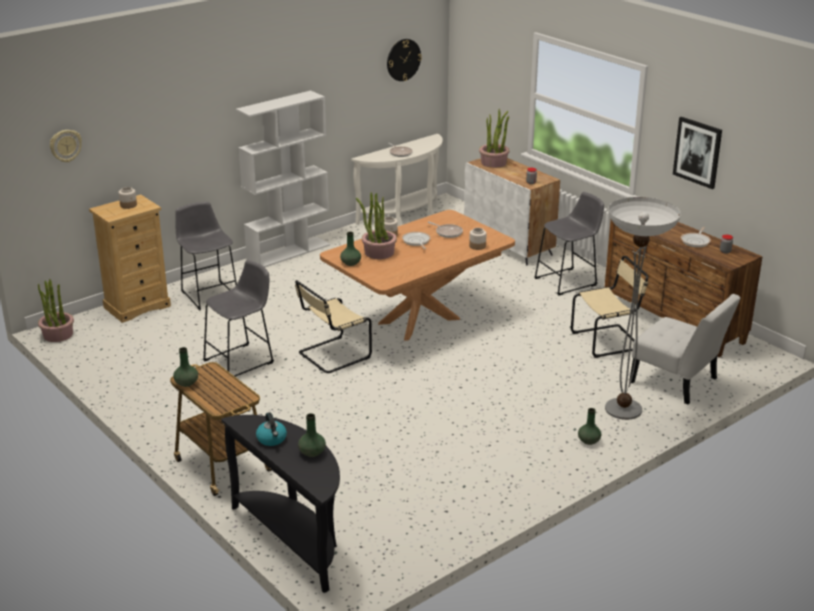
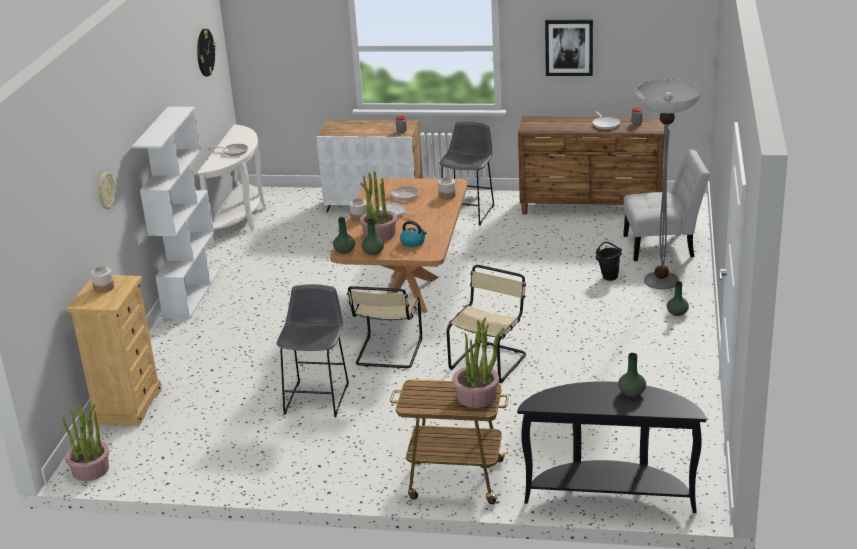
camera: 40 degrees left, 0 degrees up
(65, 145) = (37, 240): wall clock -> wall clock (105, 191)
(187, 383) = (419, 406): green vase -> green vase (345, 250)
(209, 294) = (180, 361): grey stool -> none
(272, 439) = (585, 401): kettle -> kettle (413, 242)
(494, 163) = (341, 127): potted plant -> potted plant (477, 396)
(586, 383) = (608, 276): none -> black bucket
(608, 341) = (571, 240): beige chair -> beige chair (489, 361)

